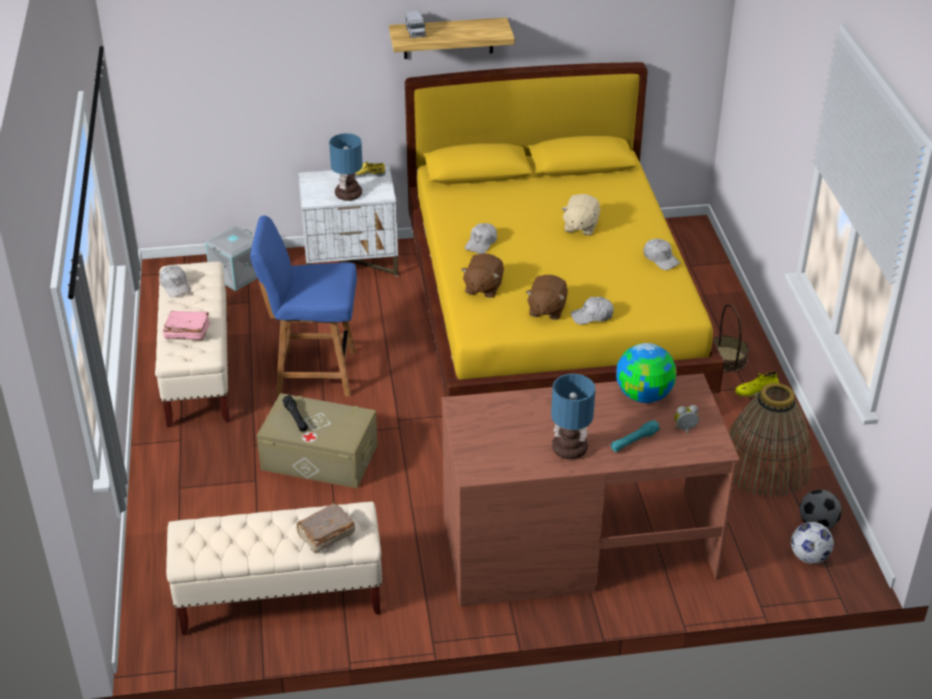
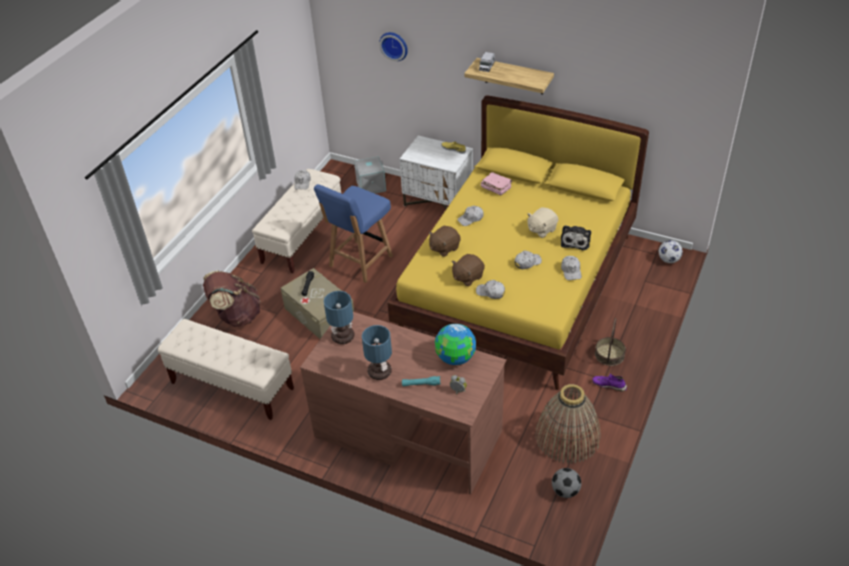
camera: 35 degrees right, 5 degrees up
(186, 332) = (284, 213): pink book -> pink book (496, 188)
(197, 508) = (236, 316): none -> brown backpack
(253, 40) = (394, 45): none -> wall clock
(314, 372) = (359, 262): blue chair -> blue chair turned 90 degrees counterclockwise
(325, 535) = (245, 362): brown book -> none
(348, 195) = (432, 159): table lamp -> table lamp (342, 337)
(601, 268) = (527, 262): none -> white cap
(632, 225) = (575, 241): none -> plush toy
(756, 391) = (609, 385): yellow shoe -> purple shoe
(809, 557) = (539, 509): football -> football (668, 260)

